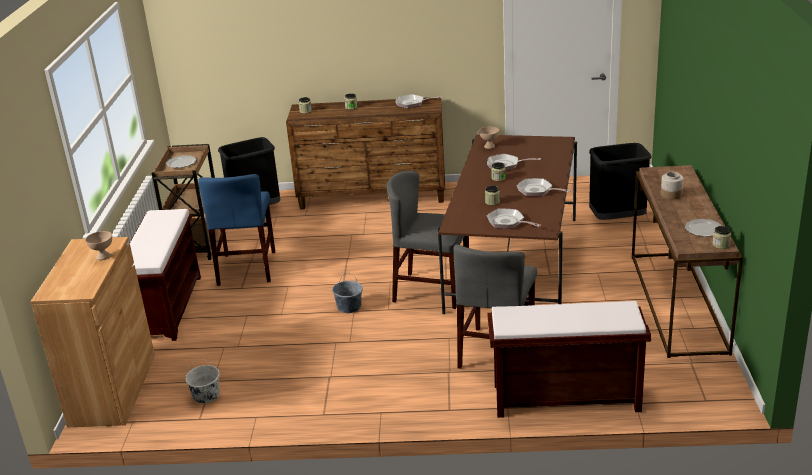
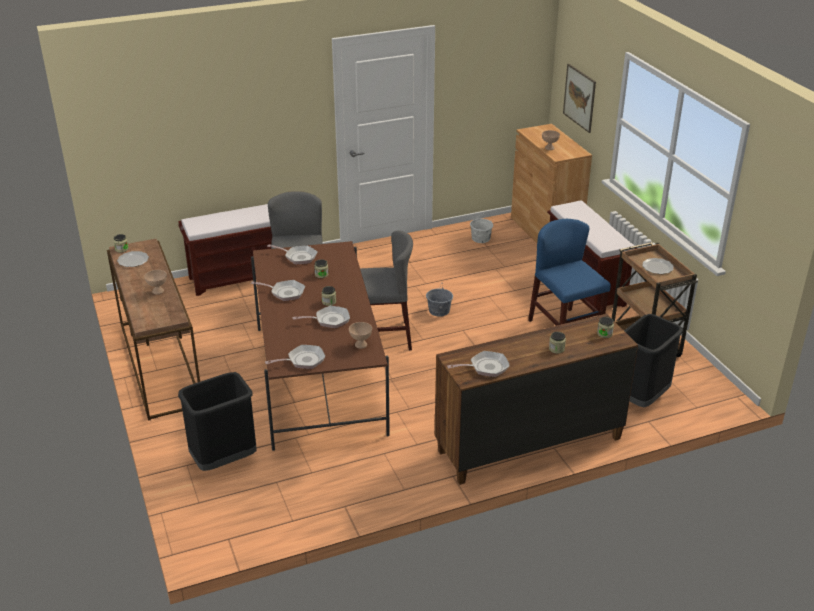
camera: 155 degrees right, 5 degrees up
(35, 205) = (579, 97): none -> picture
(542, 142) = (303, 360): none -> frying pan
(671, 195) = (157, 291): jar -> beige bowl

